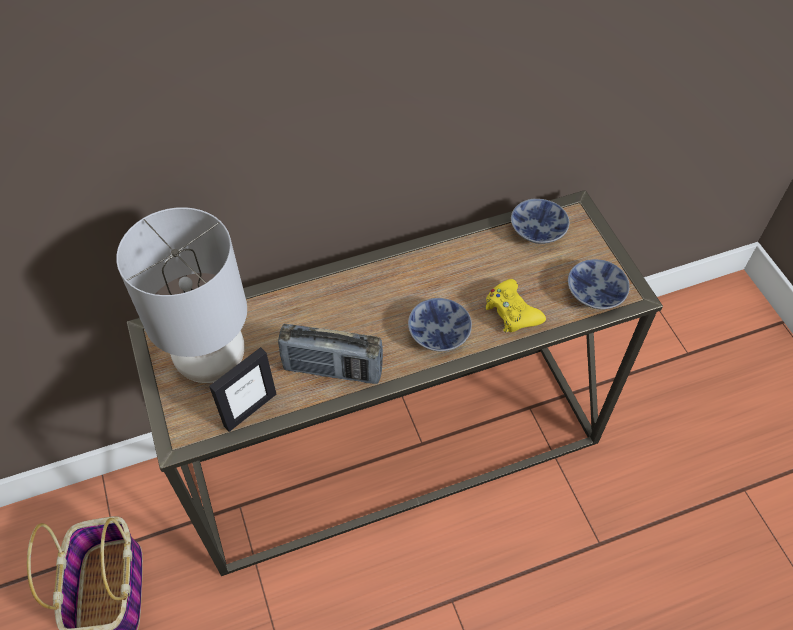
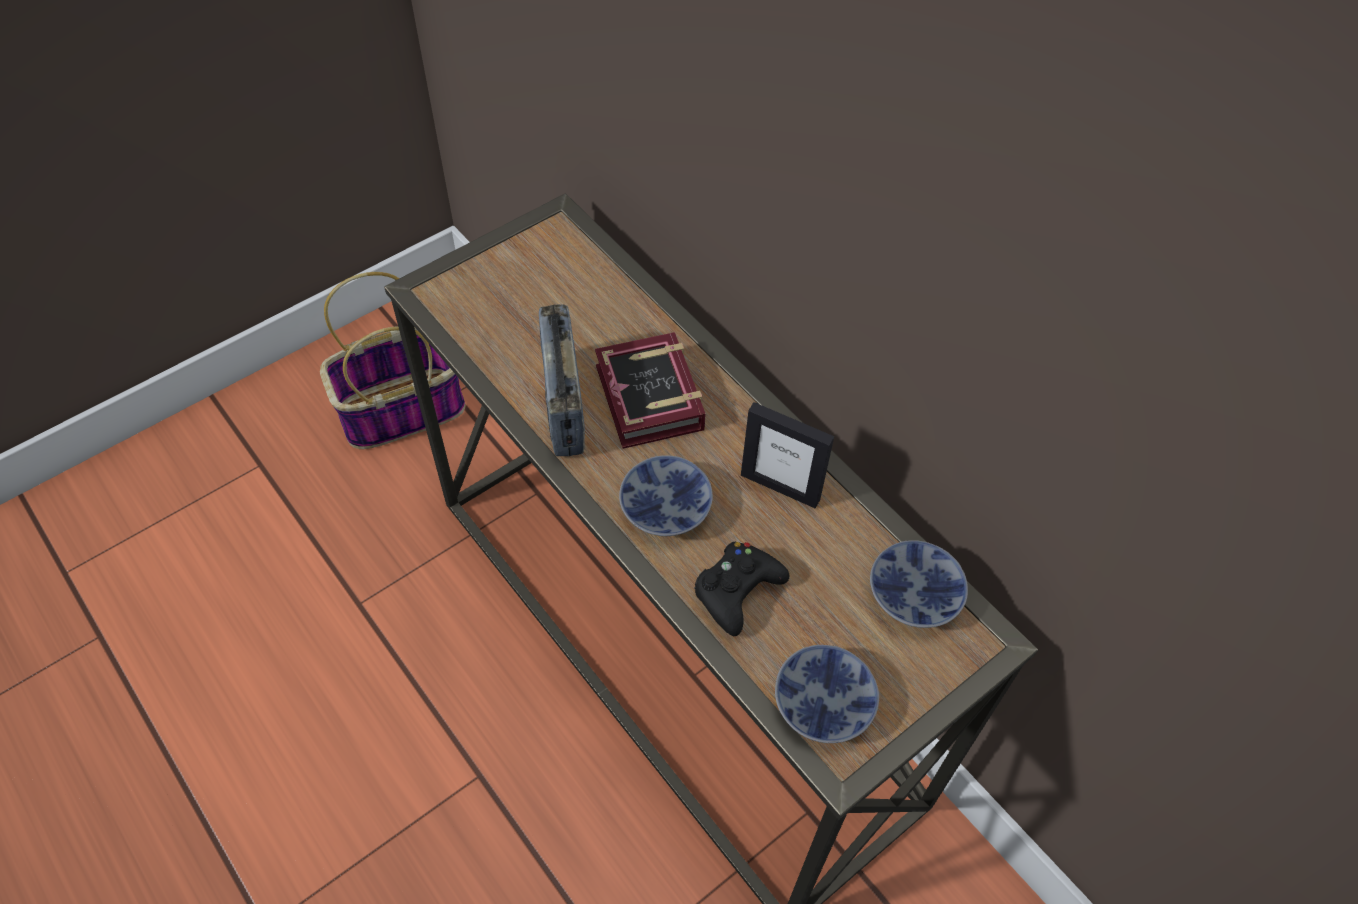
camera: 70 degrees right, 0 degrees up
(212, 359) = (540, 284): grey table lamp -> none
(250, 409) = (480, 340): picture frame -> picture frame (780, 487)
(350, 321) = (647, 402): none -> book
(512, 312) = (736, 591): yellow game controller -> black game controller

